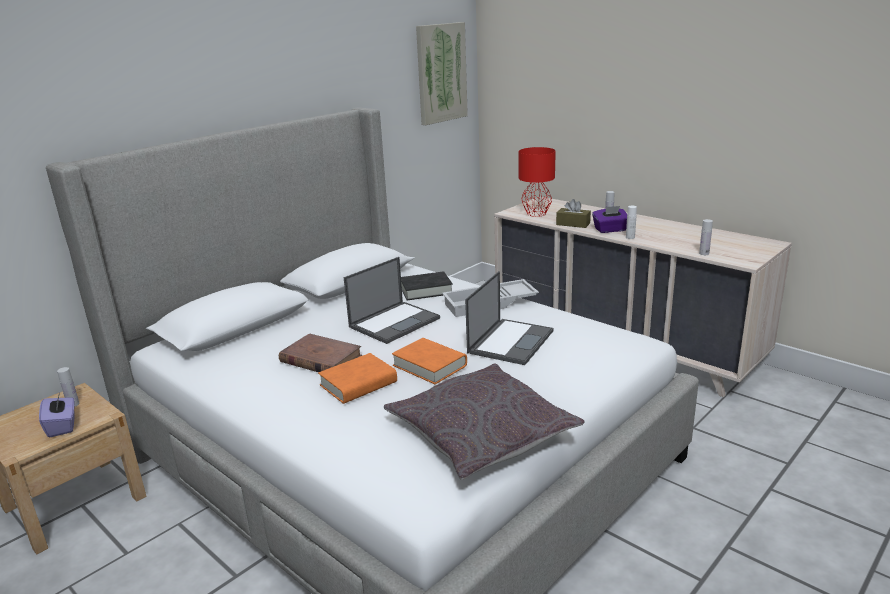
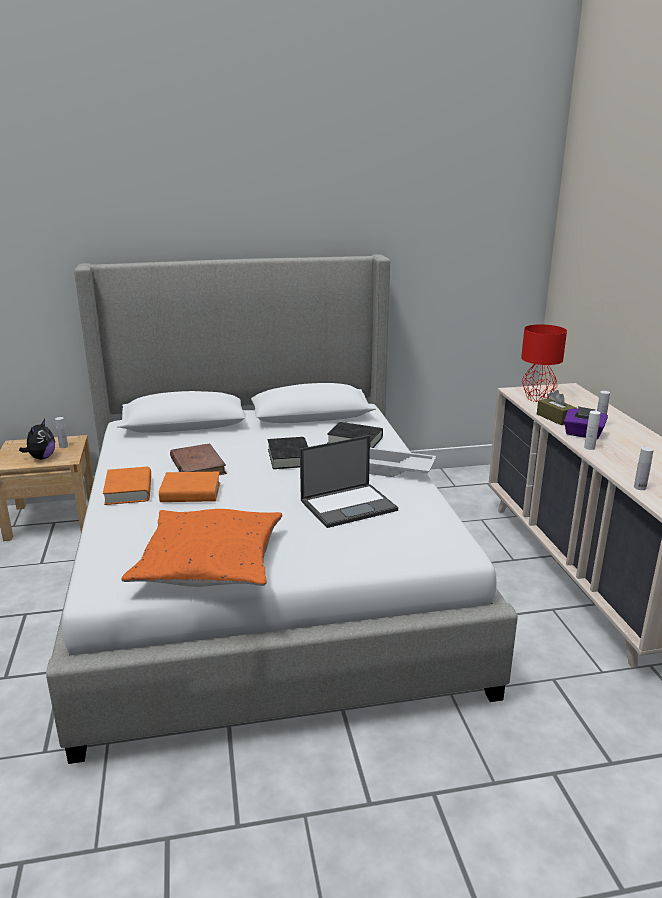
camera: 35 degrees right, 0 degrees up
(62, 426) = (41, 458): purple tissue box -> plush toy
(395, 322) = (289, 457): laptop -> black book
(429, 365) = (257, 499): orange book -> orange book (129, 490)
(441, 73) = (498, 231): picture -> none
(481, 433) = (209, 562): grey pillow -> orange pillow

